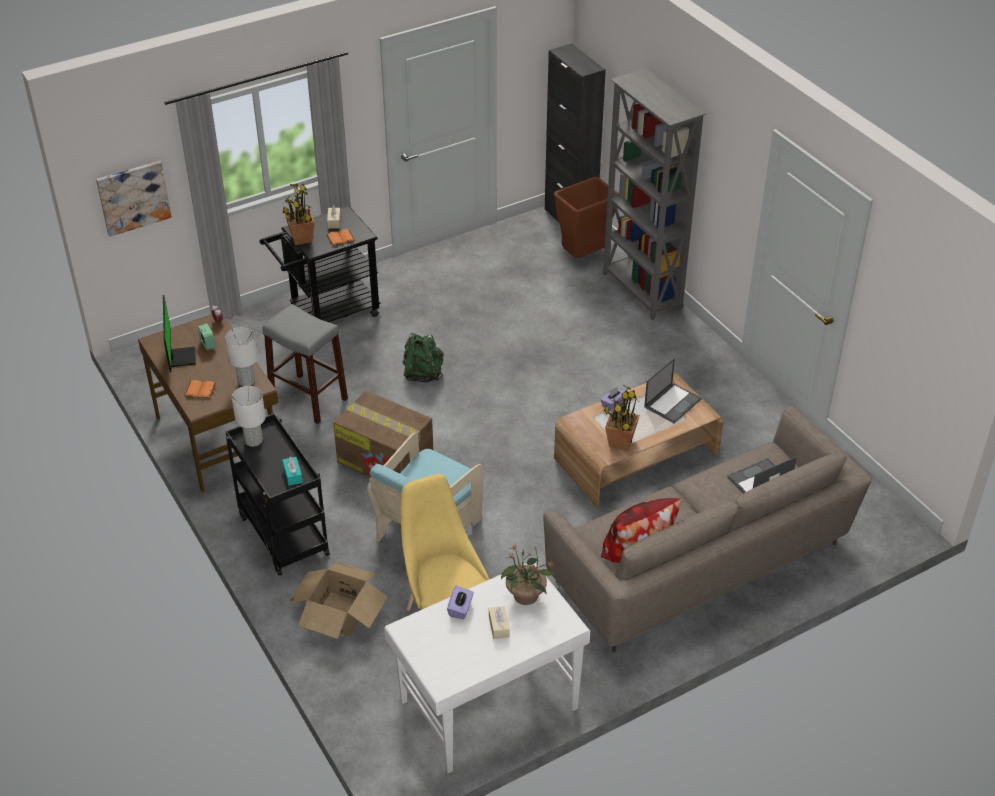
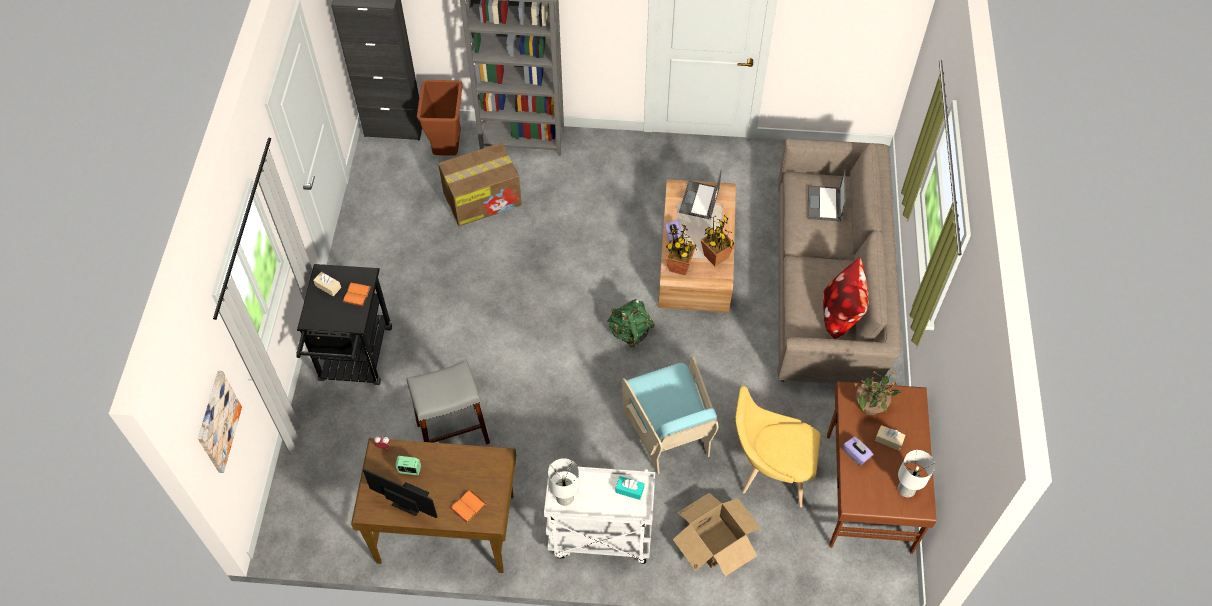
camera: 55 degrees left, 15 degrees up
(246, 381) = (485, 465): white table lamp -> white table lamp (907, 489)
(282, 534) = (599, 537): black cart -> white cart
(301, 239) = (331, 323): potted plant -> potted plant (679, 266)
(386, 461) = (573, 418): cardboard box -> cardboard box (483, 198)
(423, 374) = (492, 336): green backpack -> green backpack (630, 332)
(487, 704) = (867, 493): white desk -> brown desk
(672, 402) = (699, 201): laptop -> laptop turned 150 degrees counterclockwise

